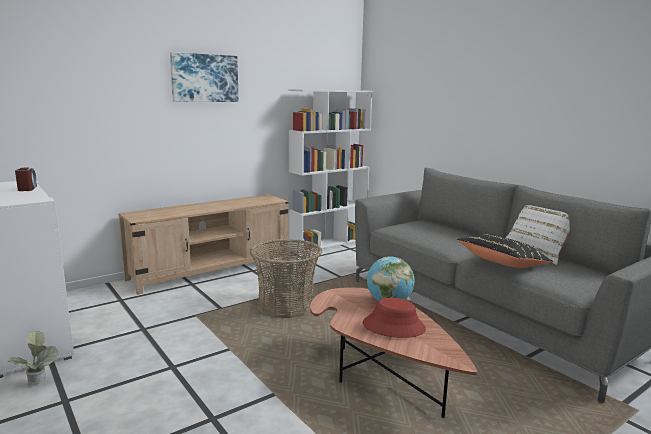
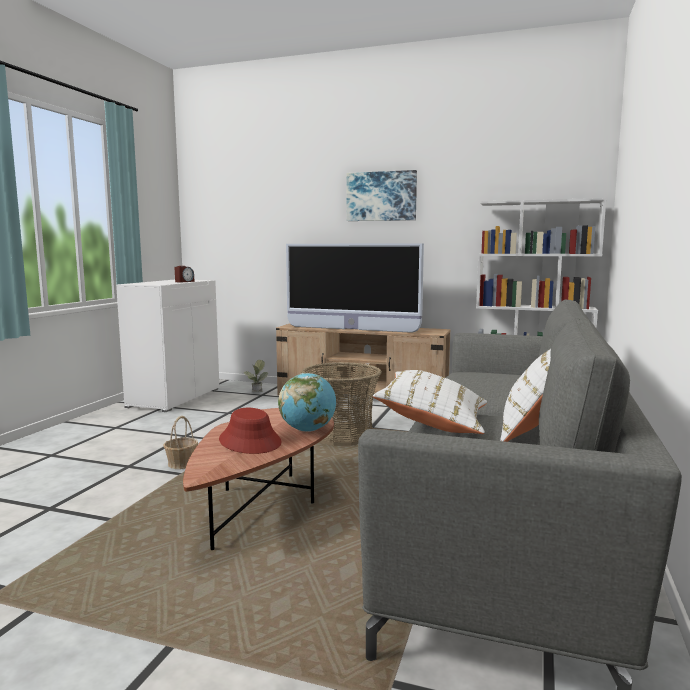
camera: 55 degrees right, 5 degrees down
(38, 384) = (128, 416): potted plant -> potted plant (256, 393)
(207, 209) = (352, 329): none -> television
(249, 388) = (181, 464): none -> basket
(502, 265) = (433, 422): black pillow -> white pillow

